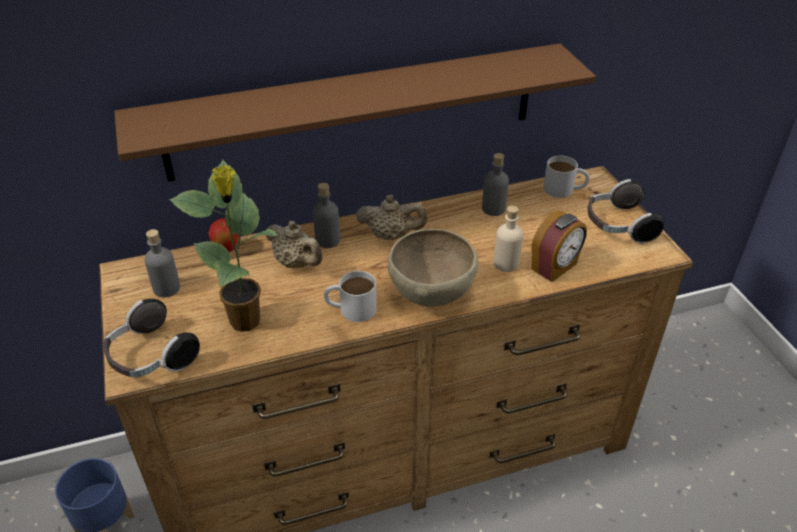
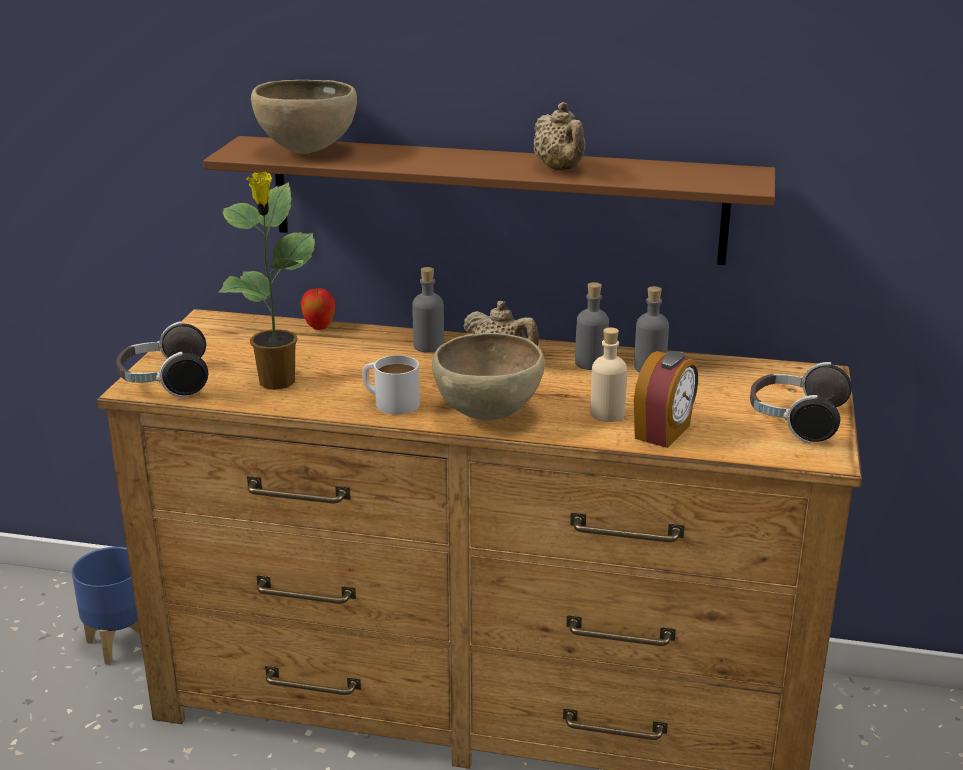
camera: 30 degrees right, 15 degrees down
(166, 288) = (232, 340): grey bottle -> grey bottle (590, 363)
(203, 117) = (307, 152): none -> brown bowl
(296, 263) = (376, 355): beige teapot -> beige teapot (560, 169)
(555, 267) = (664, 432): alarm clock -> alarm clock turned 45 degrees counterclockwise
(564, 189) = (764, 373): white mug -> none

